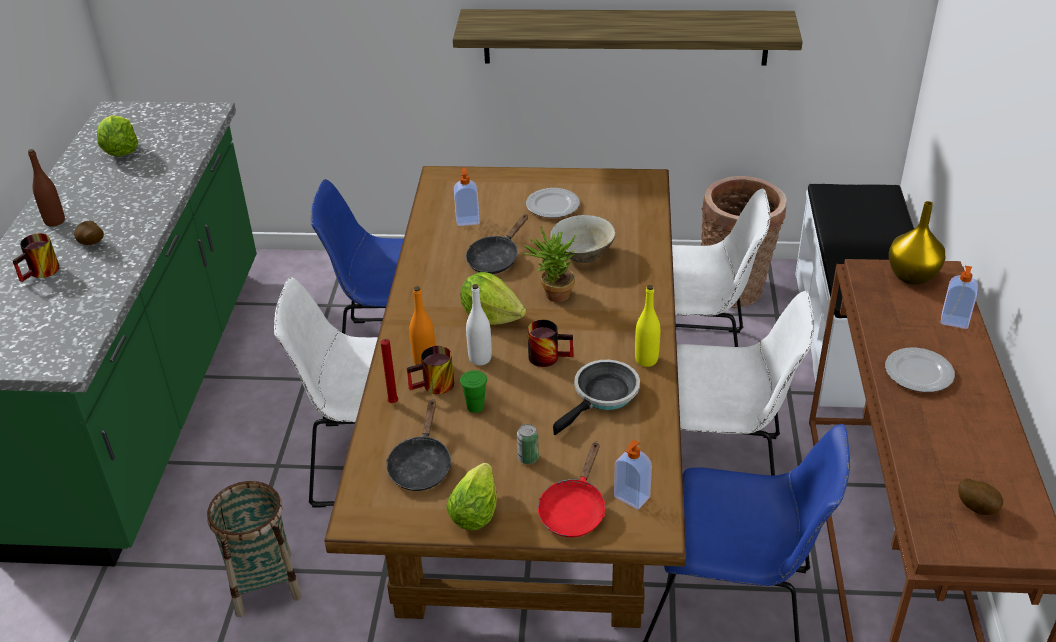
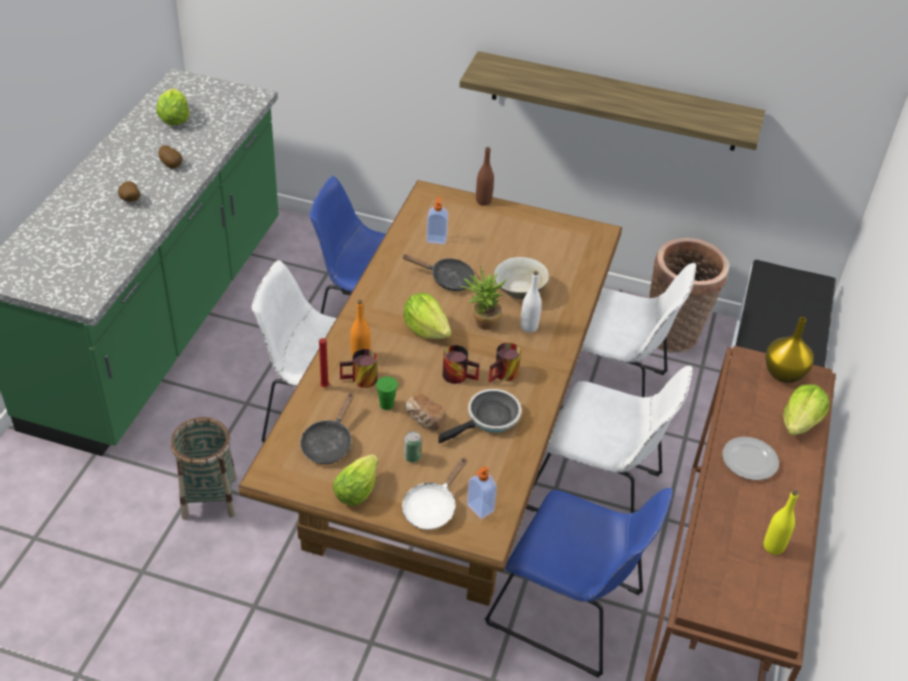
camera: 10 degrees right, 5 degrees up
(42, 273) = (86, 218): mug -> mug (504, 375)
(55, 221) = (107, 174): brown bottle -> brown bottle (483, 201)
(480, 358) = (404, 364): white bottle -> white bottle (529, 327)
(496, 259) = (447, 279): black frying pan -> black frying pan turned 120 degrees counterclockwise
(527, 413) = (424, 419): none -> bread
(553, 206) = (511, 241): plate -> none
(574, 510) = (432, 507): red frying pan -> white frying pan
(646, 360) = (536, 396): yellow bottle -> yellow bottle (773, 546)
(954, 322) = (800, 423): soap dispenser -> lettuce
(977, 507) = (744, 584): potato -> potato (172, 165)

